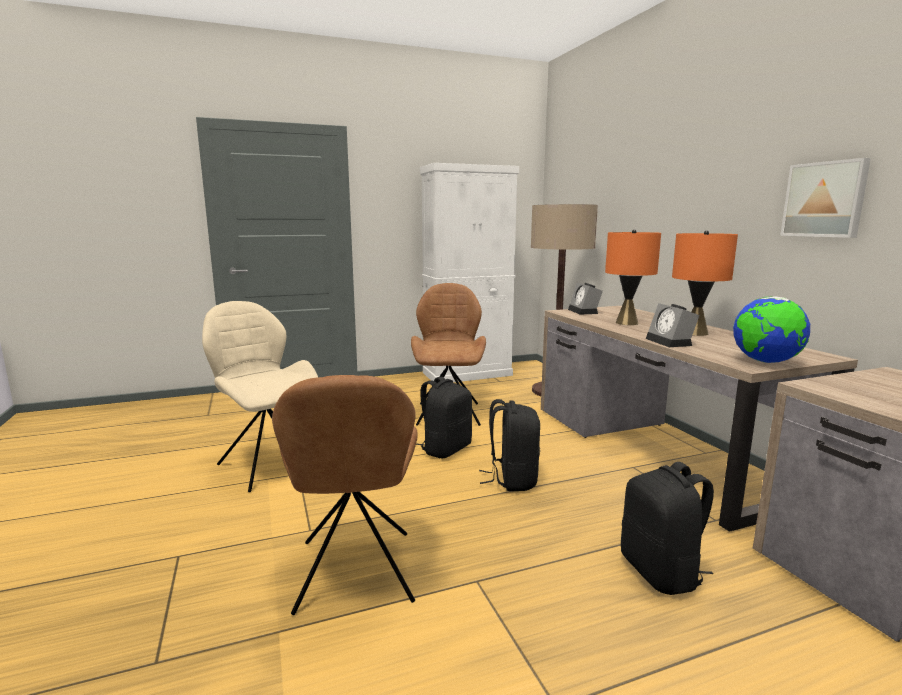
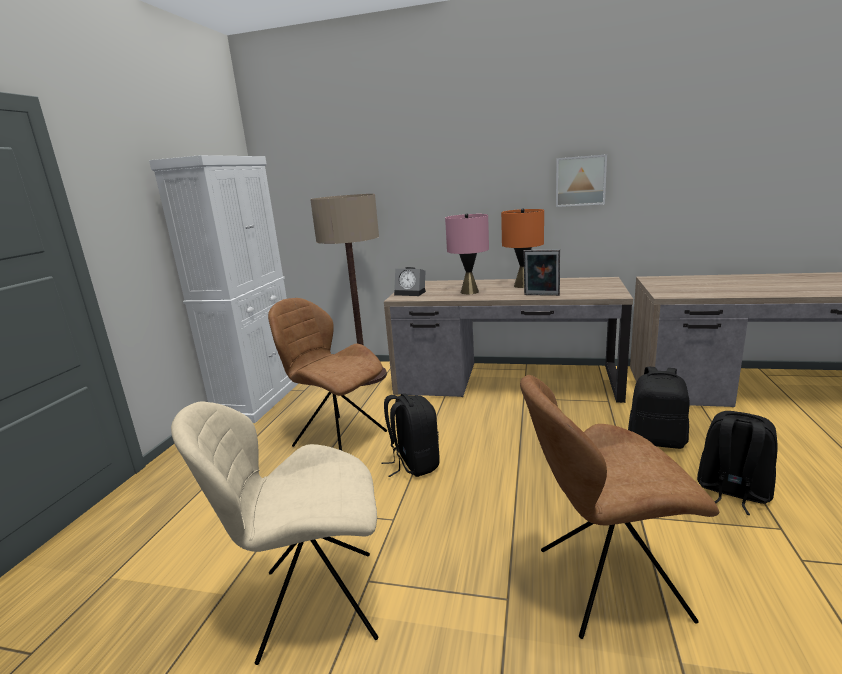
camera: 55 degrees left, 5 degrees up
(355, 574) = (605, 584): brown chair -> brown chair turned 150 degrees clockwise
(512, 479) = (501, 450): black backpack -> black backpack (732, 492)
(626, 323) = (469, 292): orange table lamp -> pink table lamp
(671, 342) = (541, 295): alarm clock -> picture frame
(765, 362) = (610, 290): globe -> none

